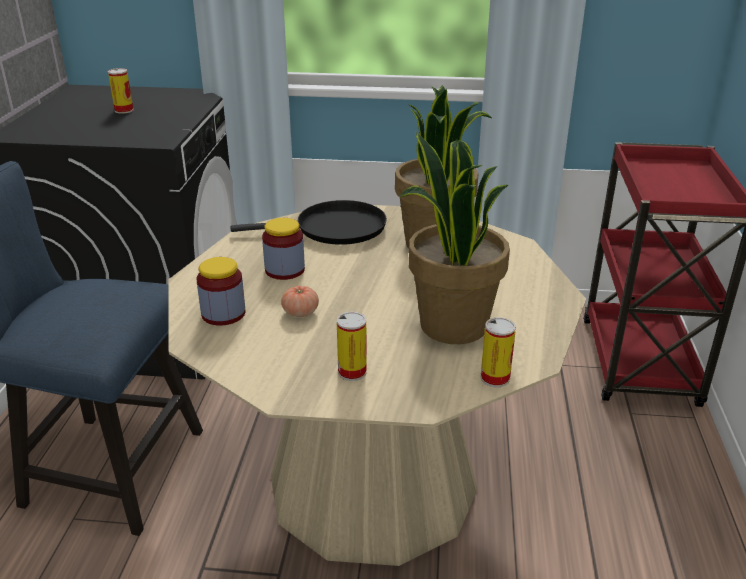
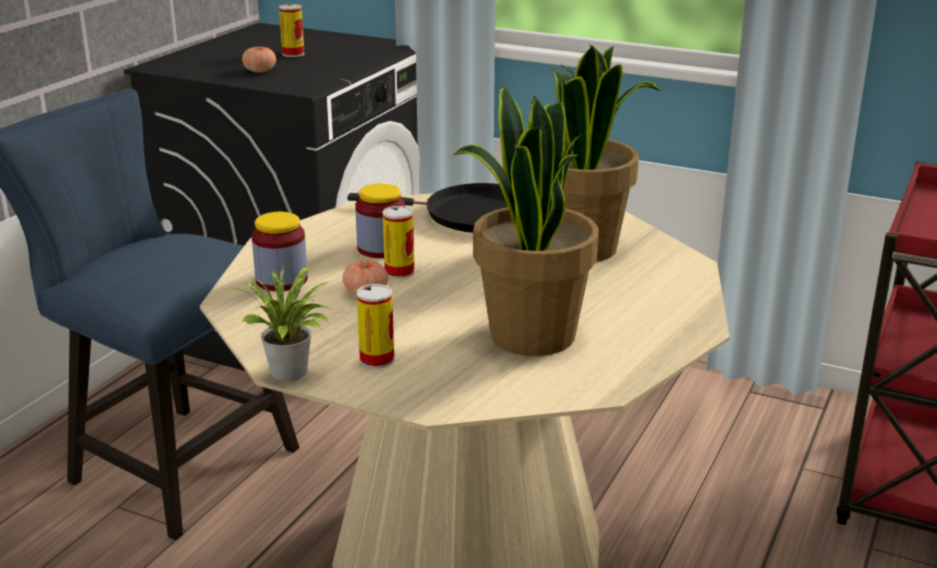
camera: 20 degrees right, 5 degrees down
(107, 129) = (260, 71): none -> tomato
(292, 401) = (291, 374): none -> potted plant
(495, 378) = (537, 396): can -> can (399, 272)

